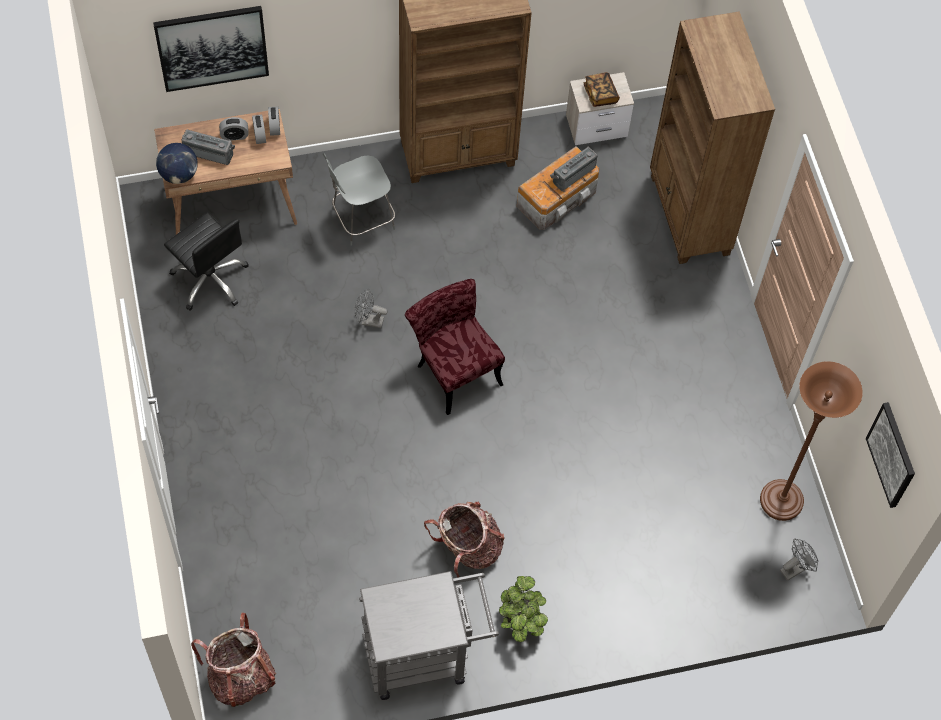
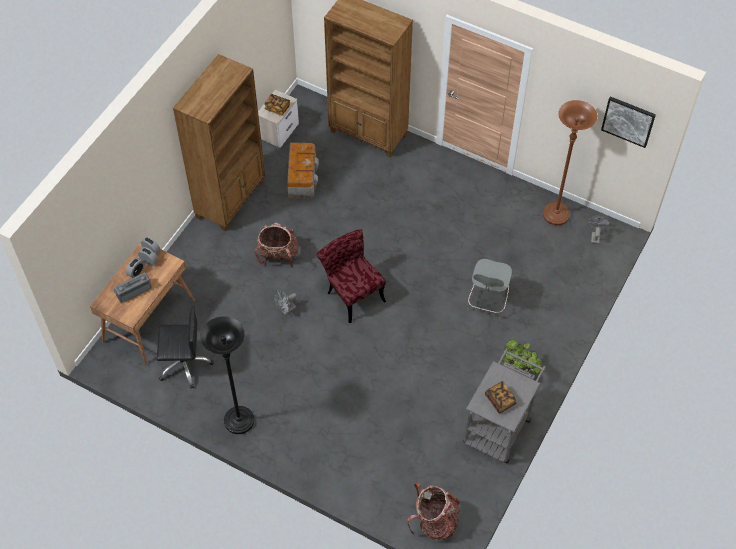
camera: 45 degrees left, 5 degrees down
(179, 174) = (132, 315): globe -> none
(189, 386) = (239, 421): none -> black floor lamp
(212, 47) = (100, 225): picture -> none
(361, 219) = (222, 269): grey chair -> grey chair (487, 303)
(403, 617) = (500, 400): none -> book
(454, 368) = (352, 293): red chair -> red chair turned 45 degrees clockwise
(467, 548) = (458, 362): backpack -> backpack (278, 256)
(572, 173) = (304, 155): radio -> none

